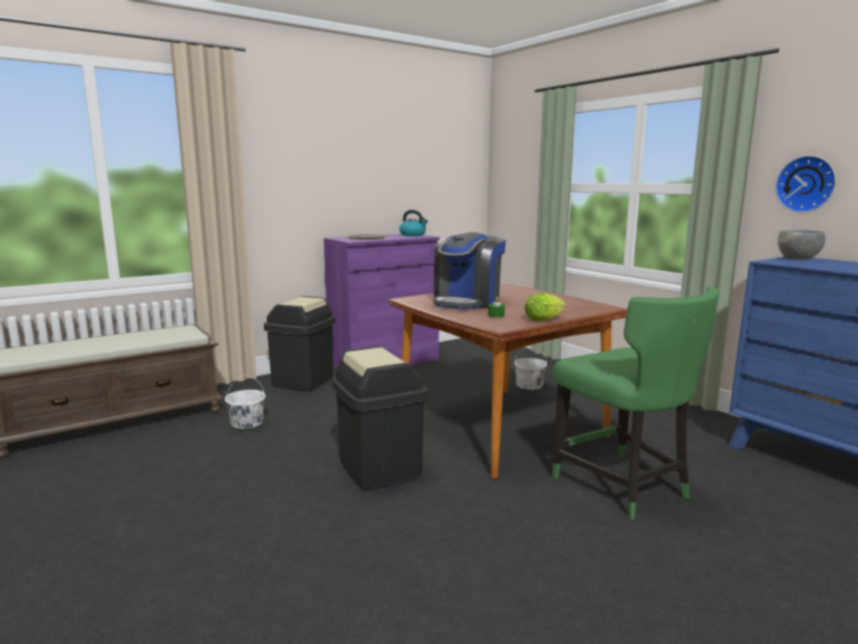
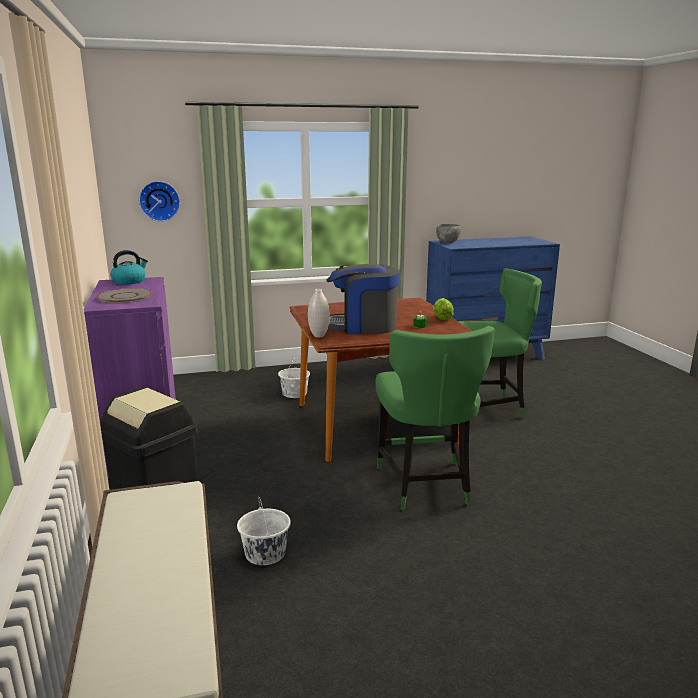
camera: 70 degrees left, 5 degrees up
(379, 469) = (425, 486): black trash can -> green chair
(419, 296) = (319, 335): none -> white vase
(467, 302) = (363, 326): coffee machine -> coffee machine turned 135 degrees clockwise
(806, 184) = (432, 194): wall clock -> wall clock (159, 201)

